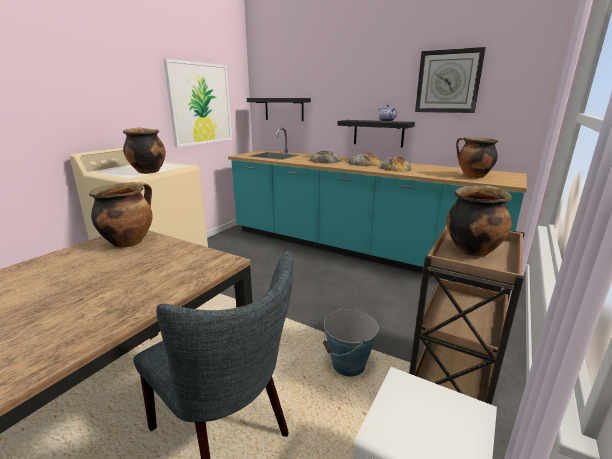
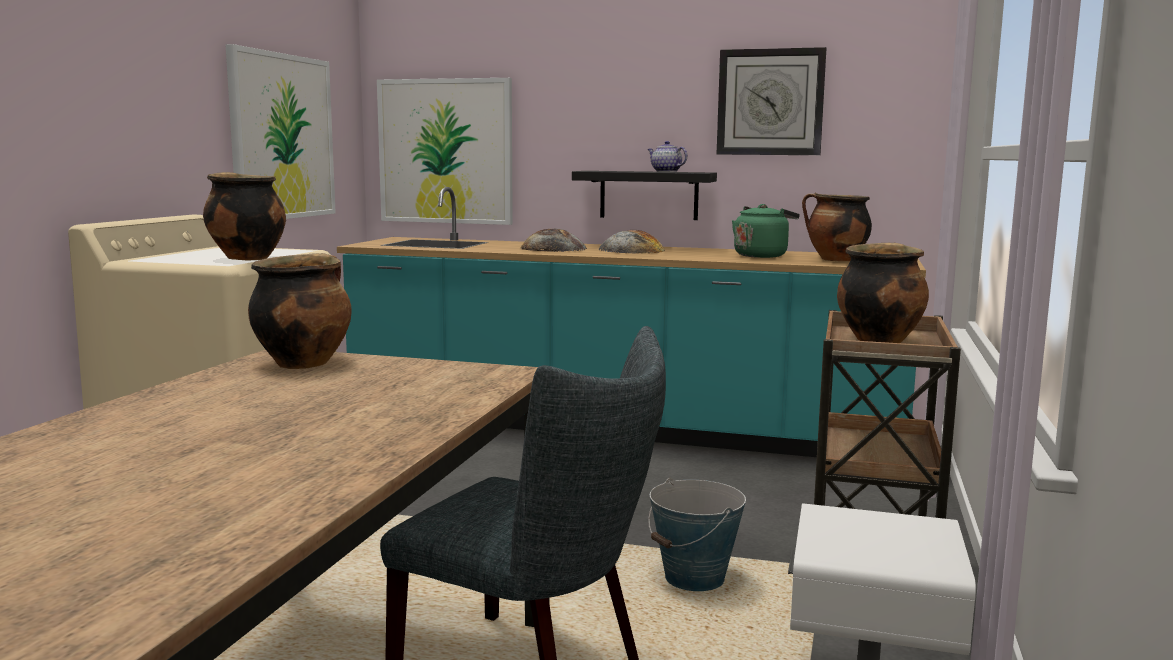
camera: 15 degrees left, 10 degrees down
(284, 109) = (445, 151): black shelf -> picture
(395, 168) = (696, 254): bread -> none
(431, 170) = (762, 255): none -> green kettle

